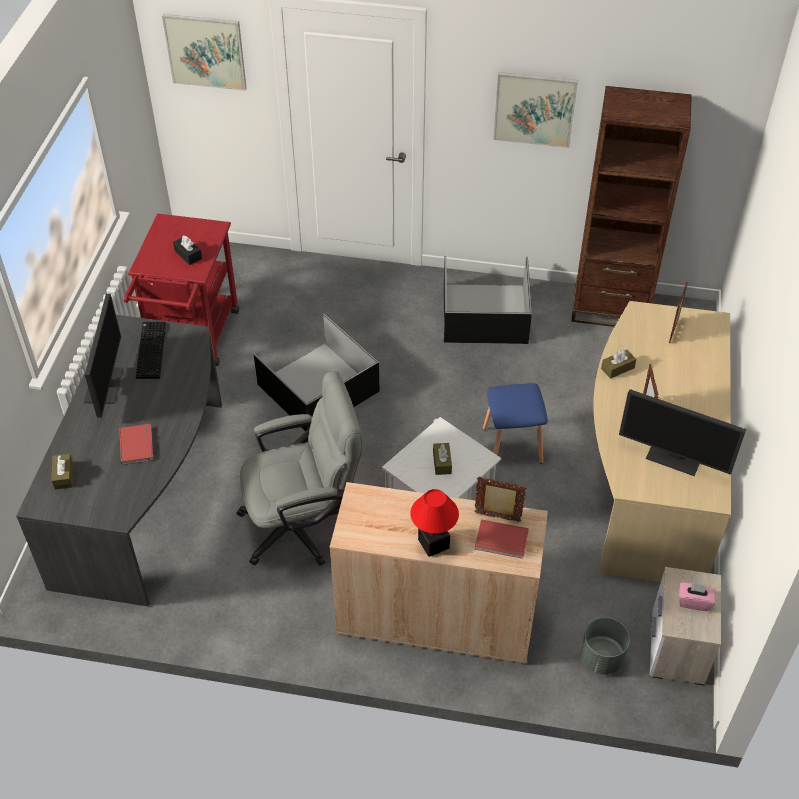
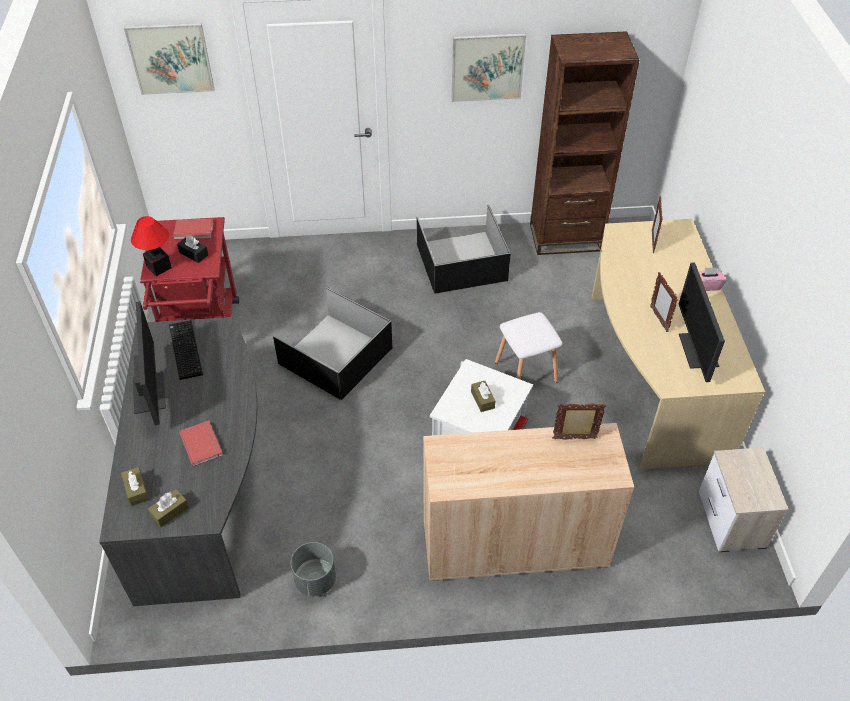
camera: 15 degrees left, 0 degrees up
(304, 525) = (364, 484): grey office chair -> none
(433, 543) = (526, 476): table lamp -> table lamp (158, 267)
(501, 541) = (587, 460): red book -> red book (194, 231)
(511, 444) = (525, 371): blue stool -> white stool
(602, 658) = (672, 545): grey planter -> grey planter (315, 580)
(617, 368) = (618, 283): brown tissue box -> brown tissue box (170, 512)
(675, 456) = (698, 350): monitor -> monitor turned 75 degrees clockwise
(694, 601) = (751, 476): pink tissue box -> pink tissue box (706, 285)

